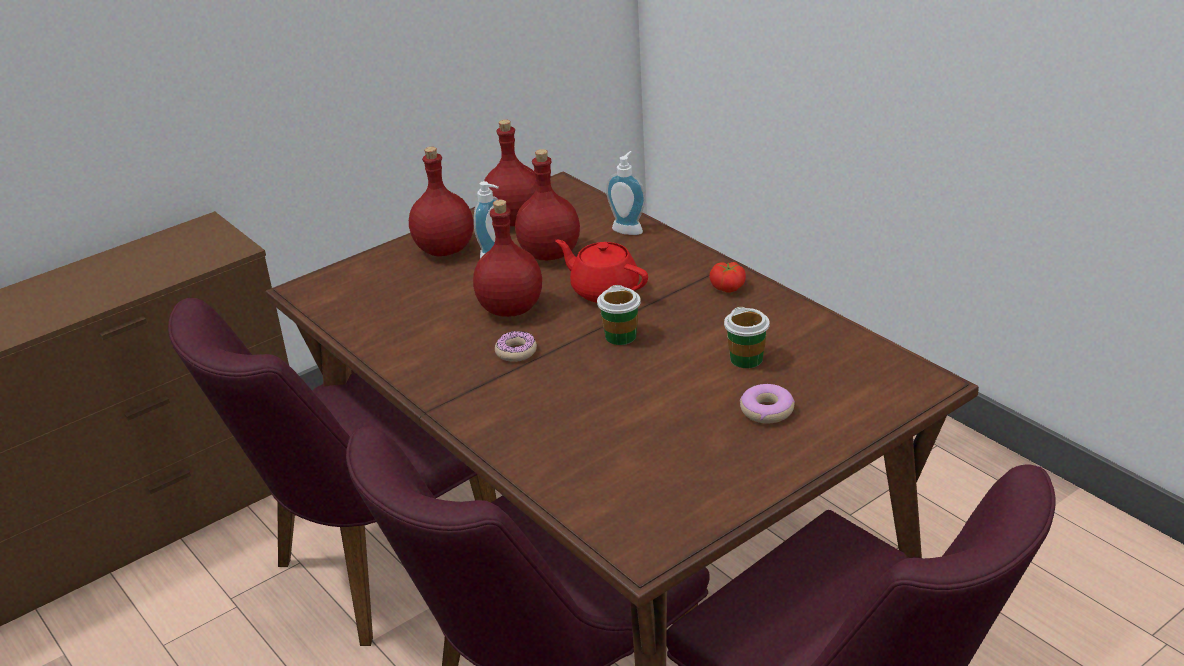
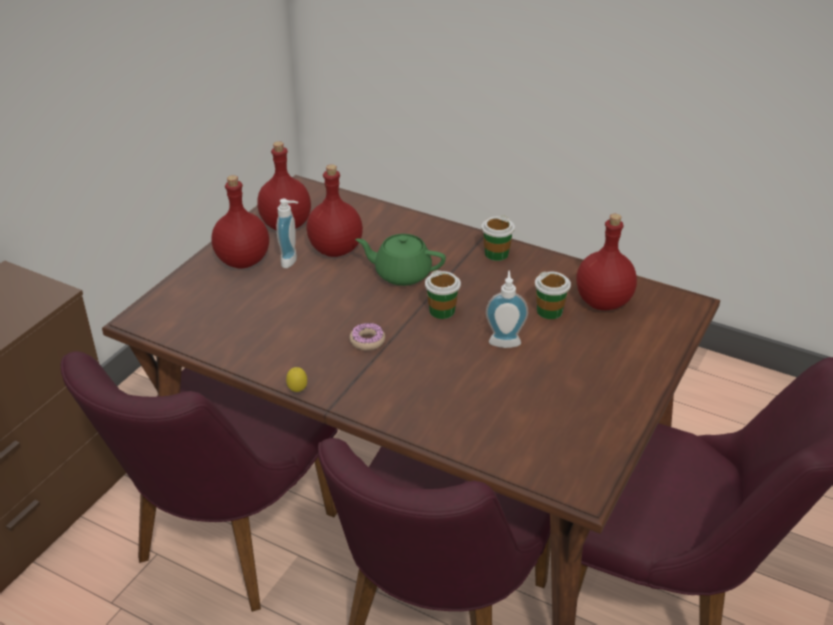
camera: 25 degrees left, 5 degrees up
(408, 387) = (297, 391): none -> lemon
(511, 309) = (337, 304): red bottle -> red bottle (604, 302)
(604, 290) = (401, 274): red teapot -> green teapot
(629, 228) = (385, 217): soap dispenser -> soap dispenser (504, 340)
(728, 287) = (496, 254): tomato -> cup
(767, 410) = (592, 350): donut -> none

